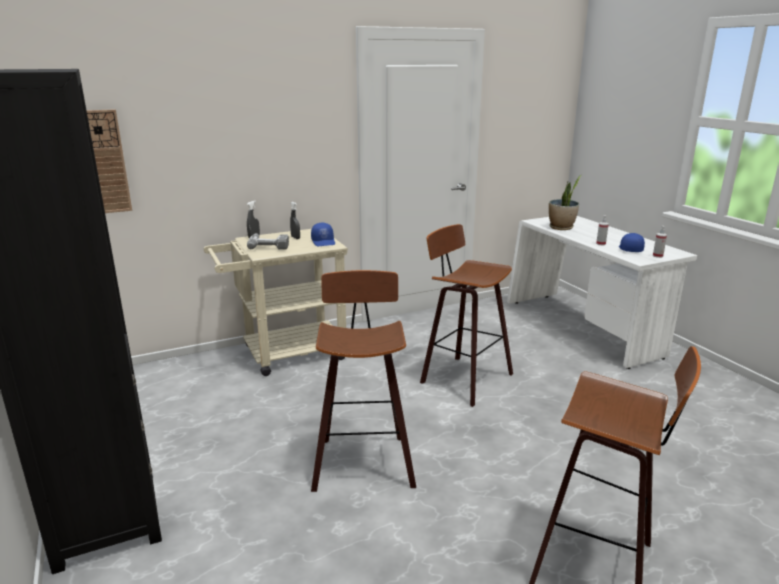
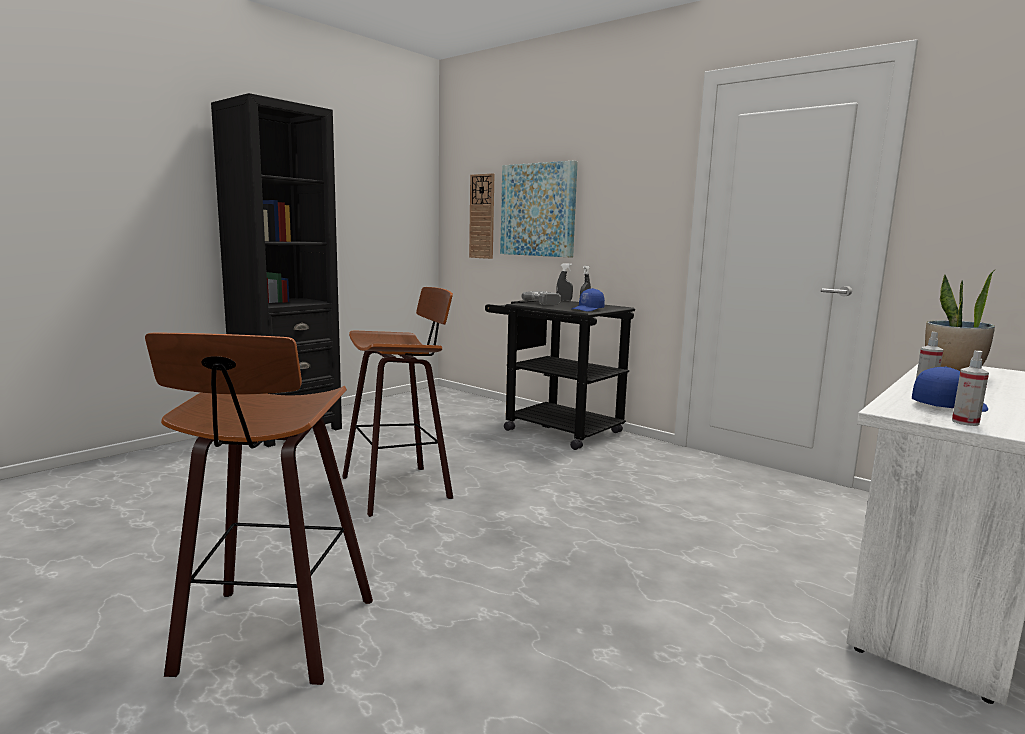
camera: 65 degrees right, 10 degrees down
(193, 149) = (538, 210): none -> picture
(285, 354) = (554, 429): beige cart -> black cart
(463, 378) = (615, 511): stool -> none

